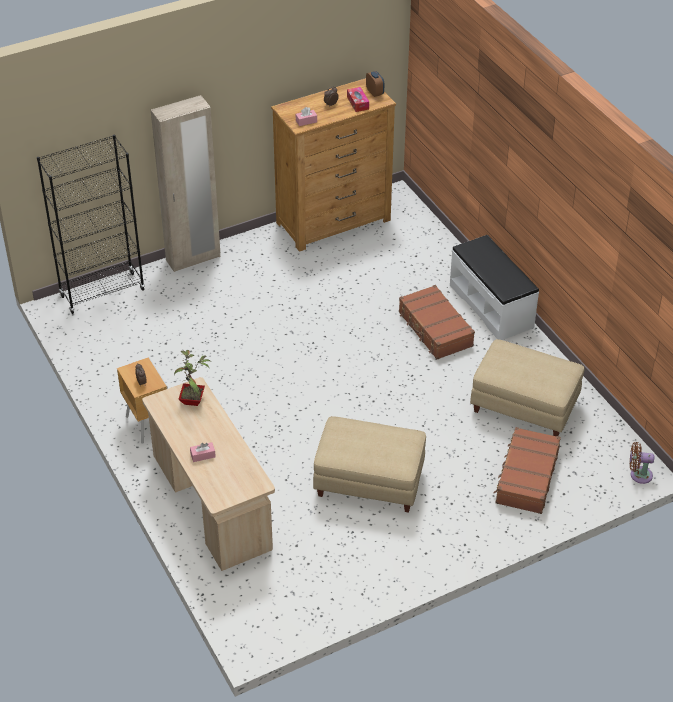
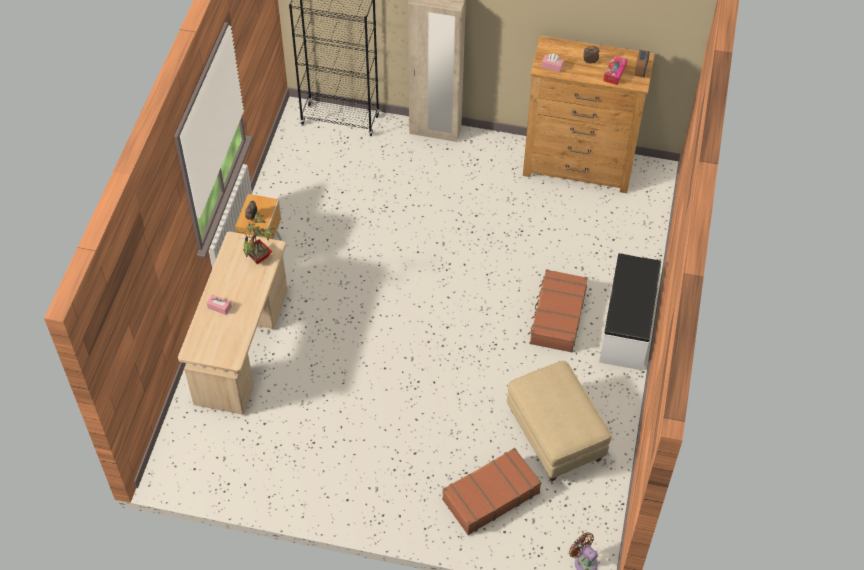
camera: 40 degrees right, 10 degrees up
(369, 484) = (366, 412): beige ottoman -> none

